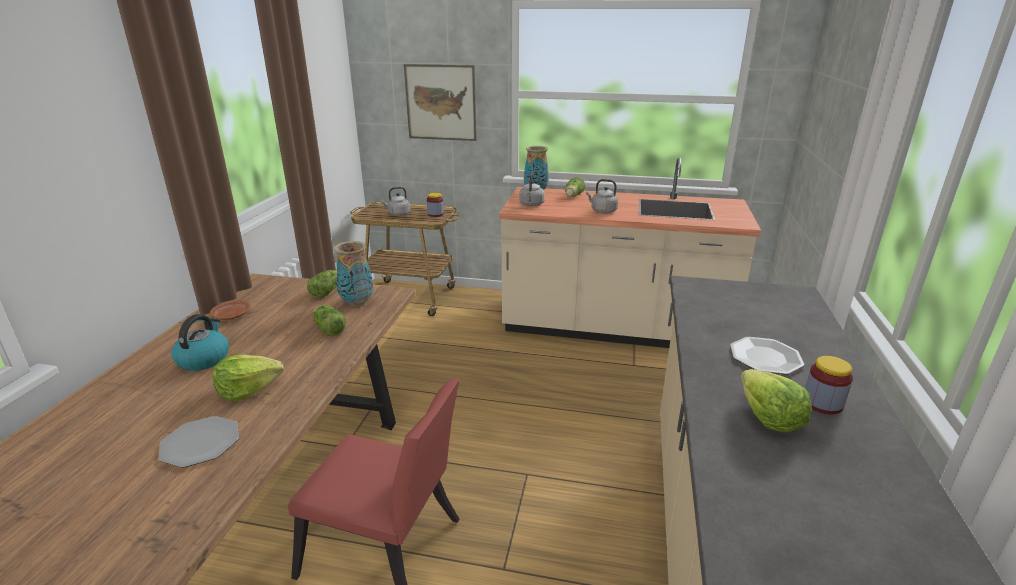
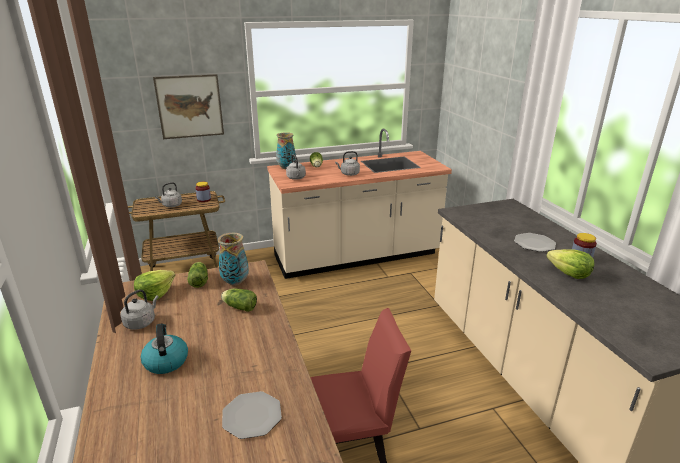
camera: 30 degrees left, 0 degrees up
(231, 316) = (141, 322): brown plate -> grey kettle
(248, 389) = (236, 368): lettuce -> lettuce (155, 293)

